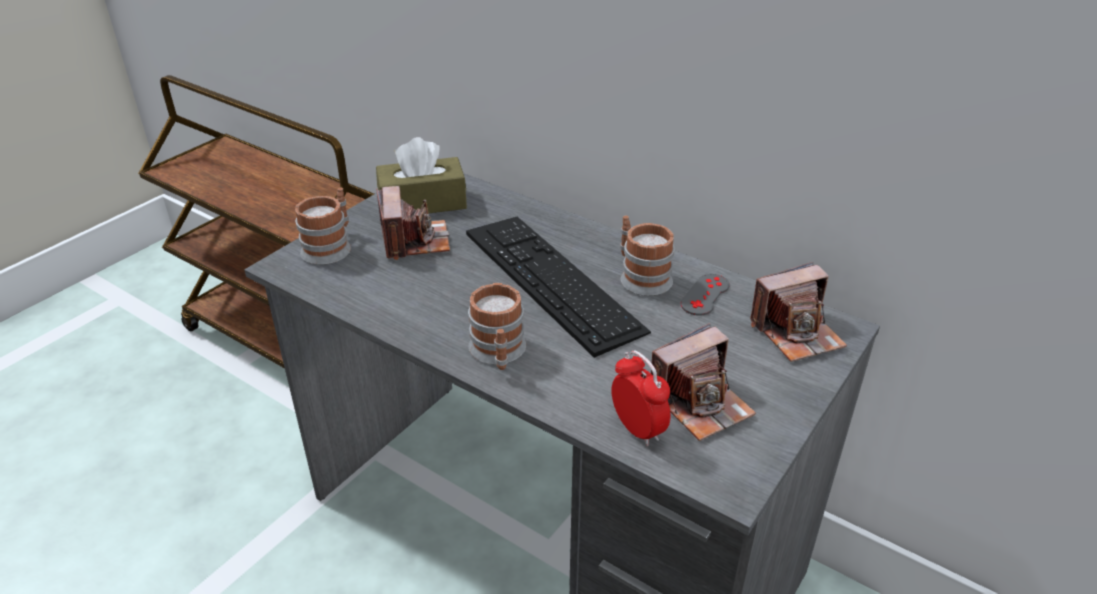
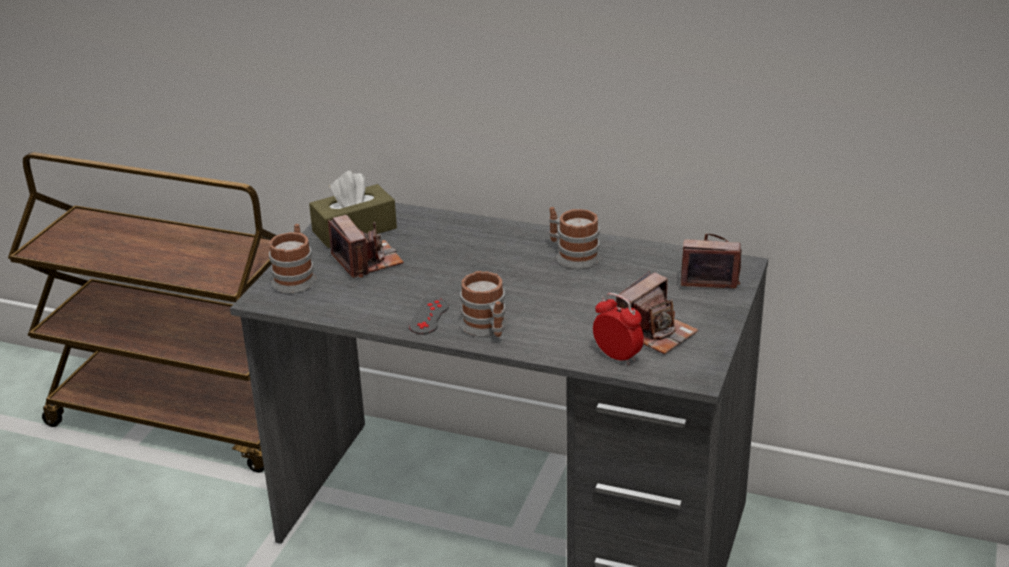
camera: 15 degrees left, 5 degrees down
(551, 280) = (501, 270): keyboard -> none
(705, 295) = (629, 260): grey game controller -> grey game controller (429, 316)
(796, 333) = (708, 274): camera -> camera turned 135 degrees counterclockwise

